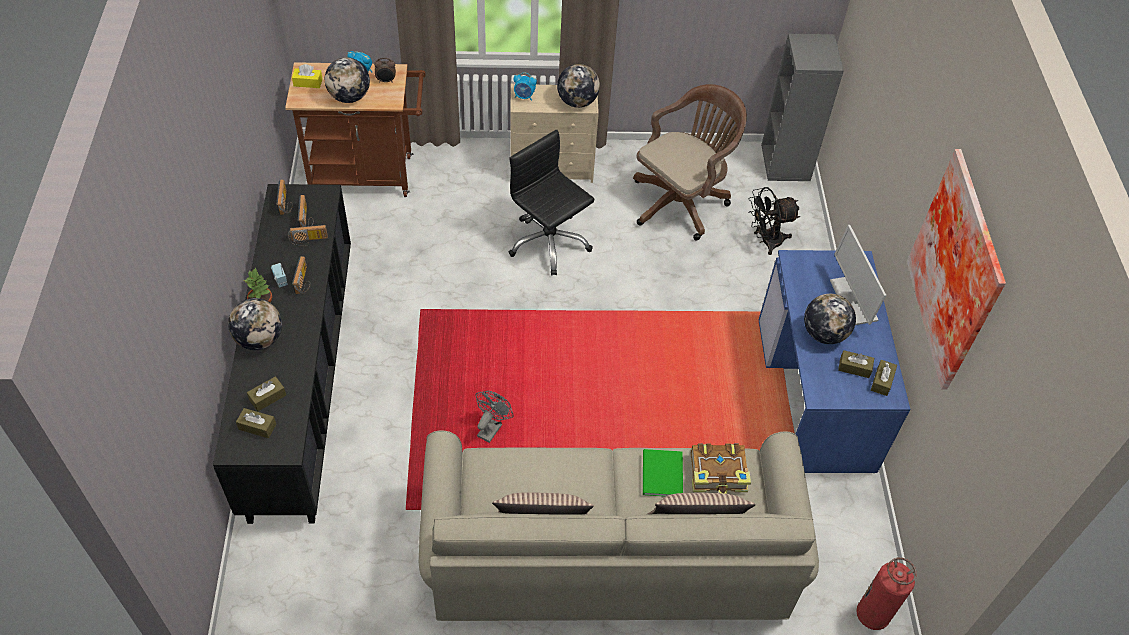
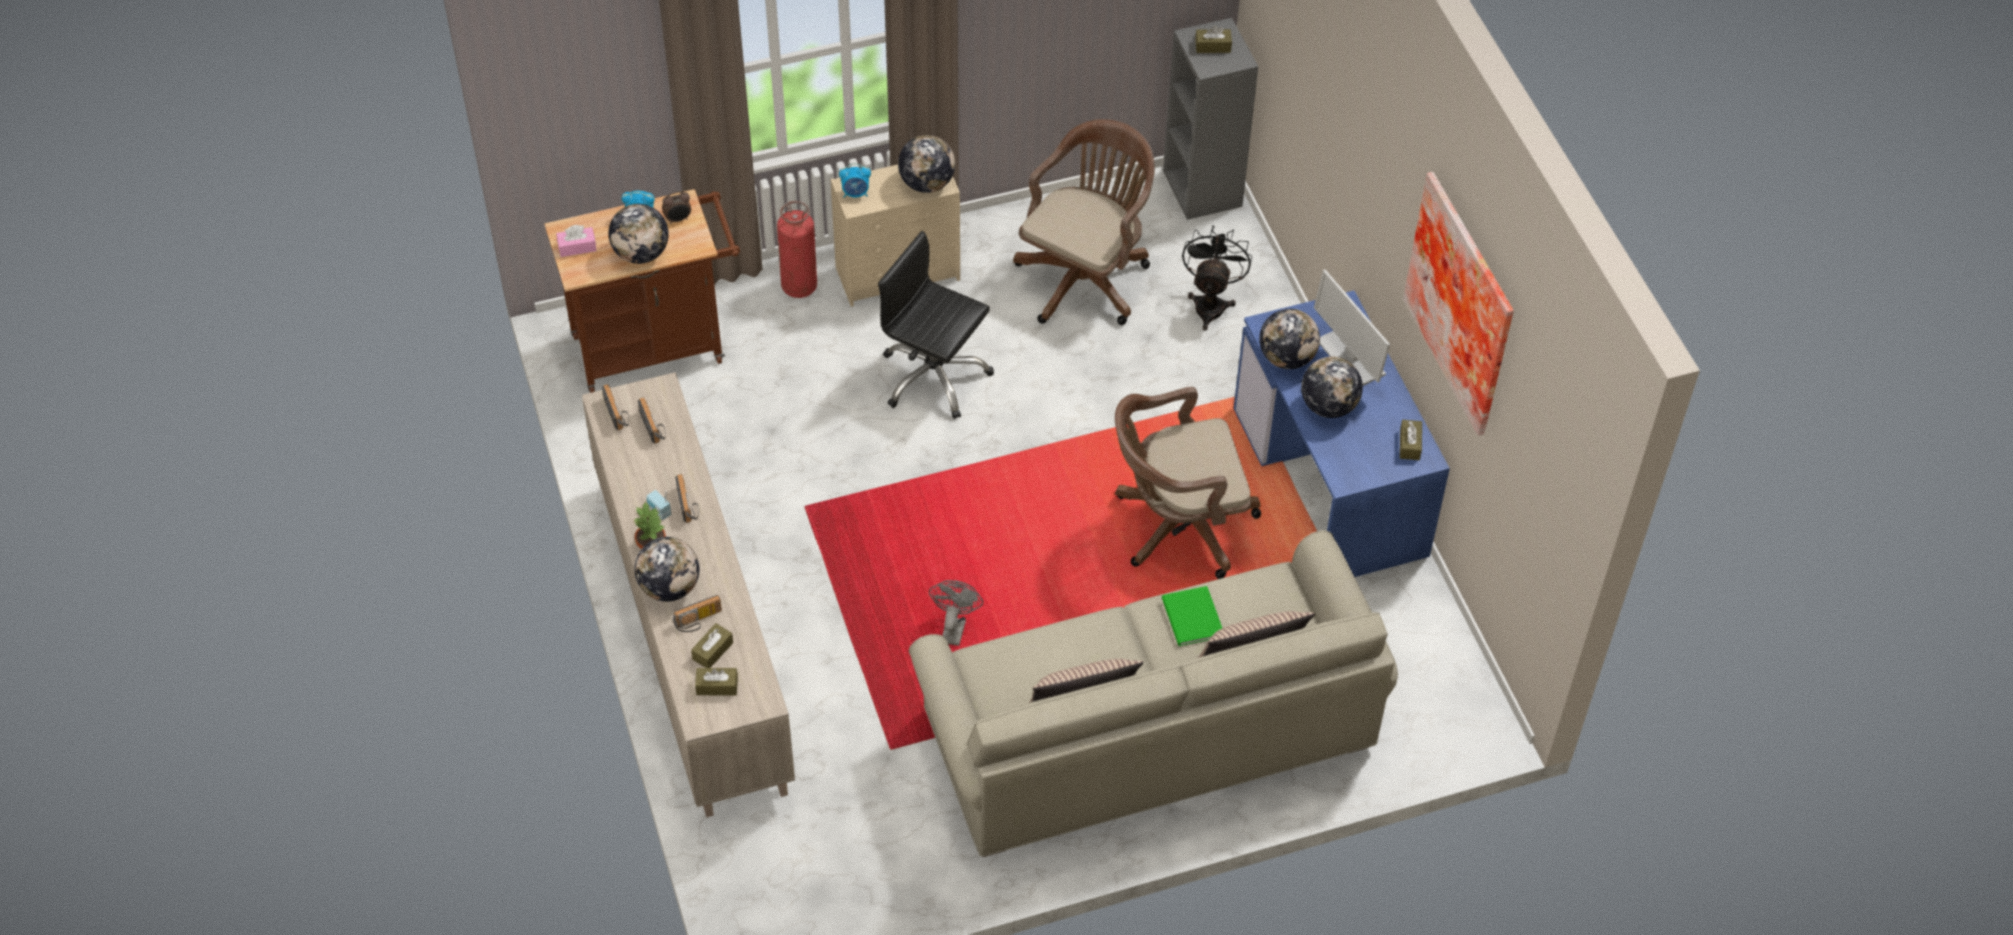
camera: 15 degrees left, 0 degrees up
(301, 381) = (692, 635): black cabinet -> beige cabinet
(308, 82) = (577, 247): yellow tissue box -> pink tissue box
(308, 241) = (670, 454): radio -> radio (698, 621)
(687, 395) = (1177, 525): none -> brown office chair
(718, 474) = (1255, 600): book -> none
(766, 241) = (1211, 303): black fan -> black fan turned 135 degrees clockwise
(802, 288) = (1286, 358): none -> globe
(854, 368) = (1374, 437): brown tissue box -> brown tissue box (1213, 46)
(872, 615) = (1467, 716): fire extinguisher -> fire extinguisher (799, 286)

